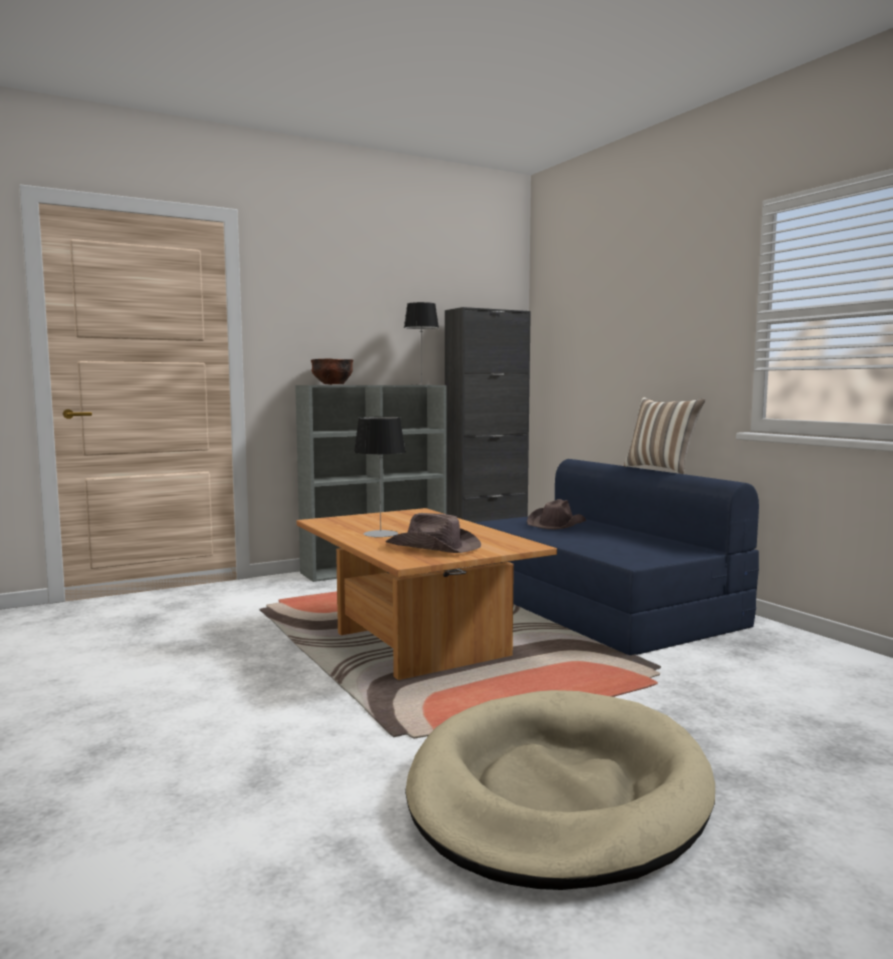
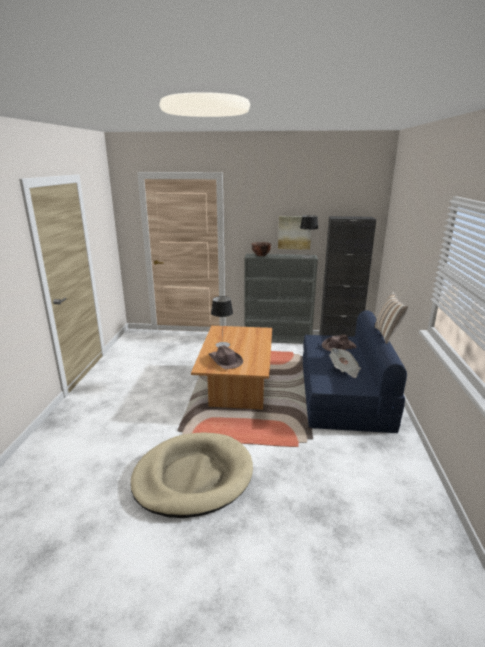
camera: 35 degrees right, 15 degrees up
(385, 342) = (294, 232): none -> picture
(621, 542) = (344, 370): none -> newspaper

